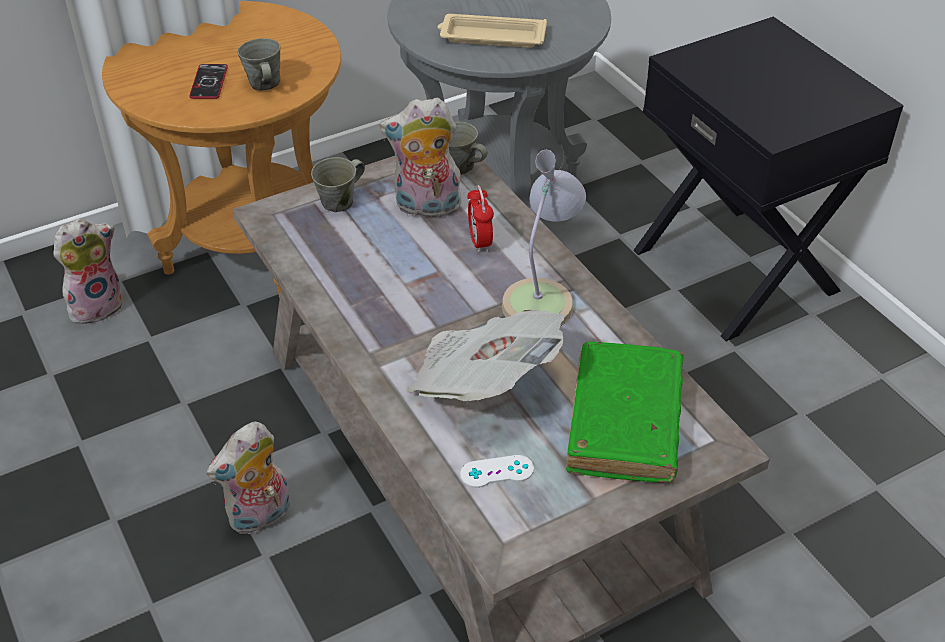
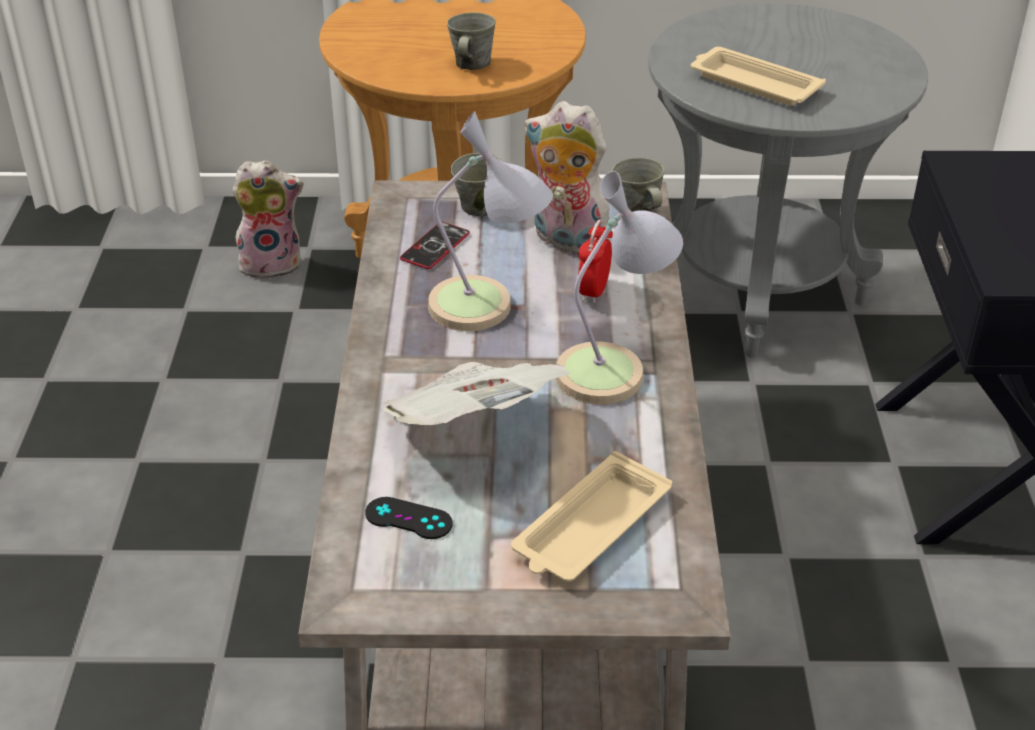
camera: 30 degrees right, 5 degrees down
(209, 82) = (419, 48): phone -> phone (435, 247)
(260, 517) = (266, 514): plush toy -> none
(414, 283) = (488, 307): none -> table lamp
(497, 472) = (408, 518): white game controller -> black game controller
(624, 423) = (590, 528): green book -> beige tray

